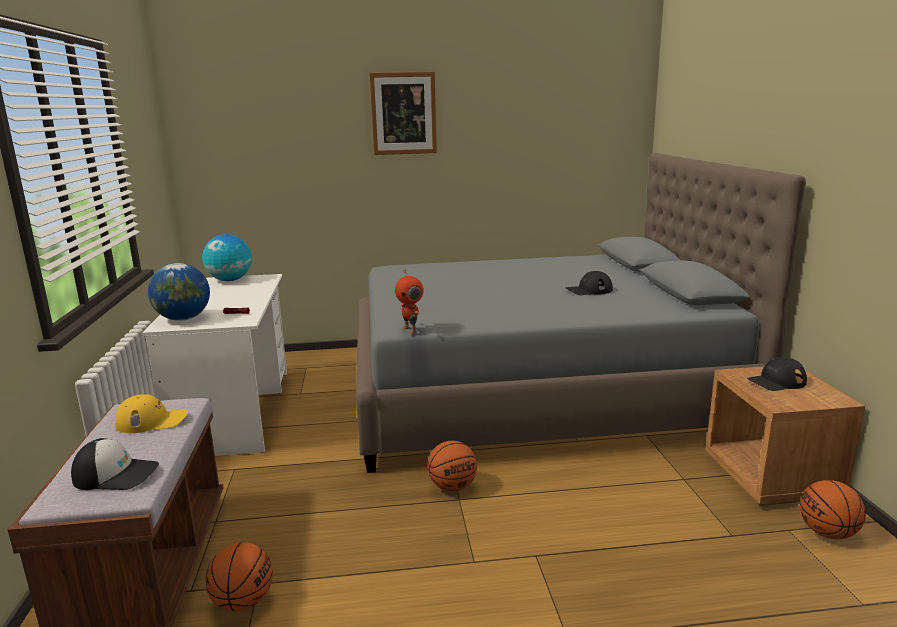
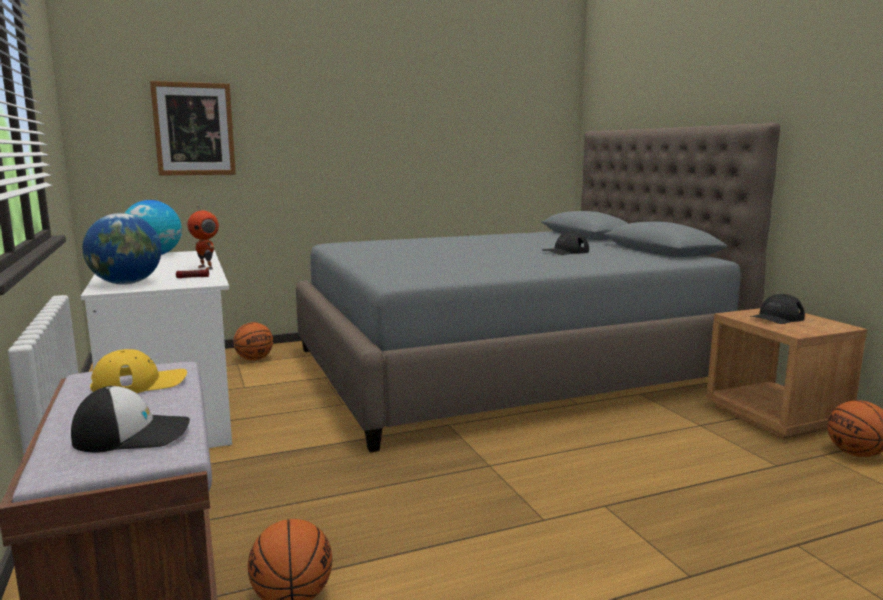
camera: 15 degrees left, 5 degrees down
(403, 113) = (341, 80): picture -> picture (194, 129)
(411, 330) = (416, 282): toy robot -> toy robot (207, 268)
(452, 487) = (475, 455): basketball -> basketball (254, 359)

